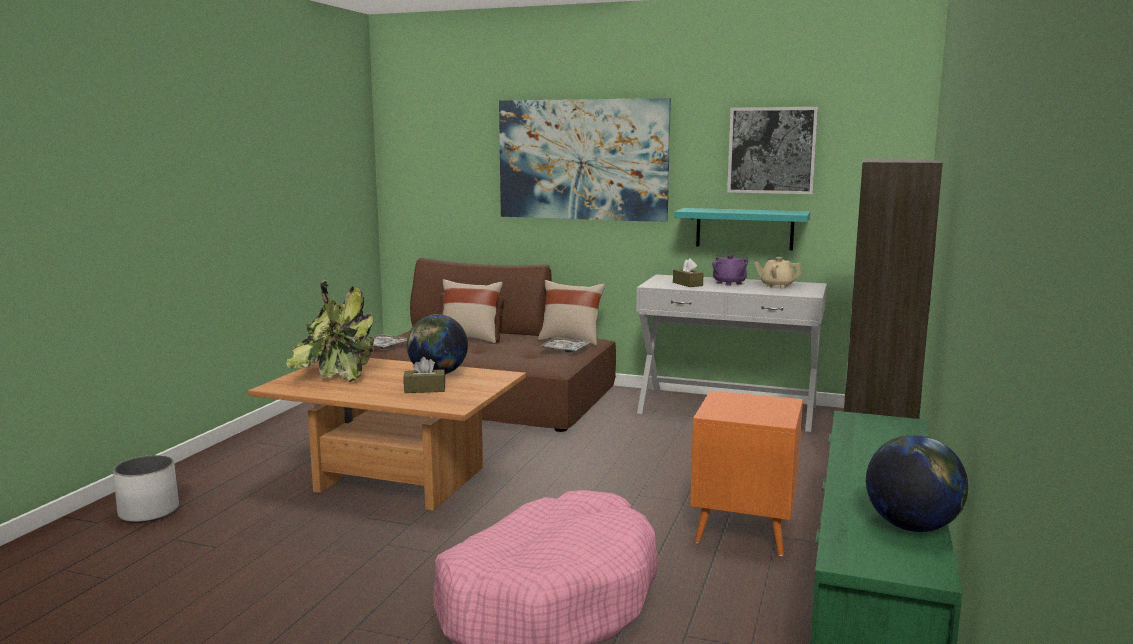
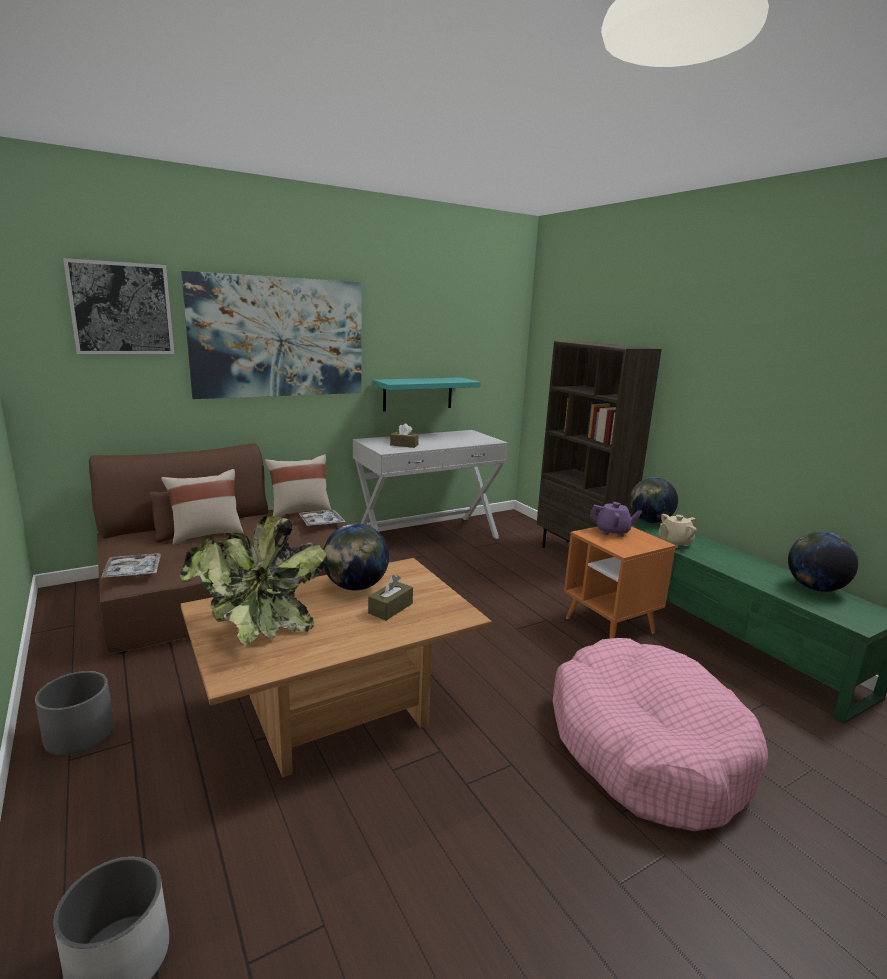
camera: 50 degrees left, 5 degrees up
(276, 435) = (80, 736): none -> grey planter
(729, 283) = (425, 439): purple teapot -> purple teapot (613, 532)
(772, 150) = (436, 330): picture -> picture (121, 308)
(777, 286) = (458, 437): beige teapot -> beige teapot (674, 543)
(899, 423) = (650, 521): none -> globe

